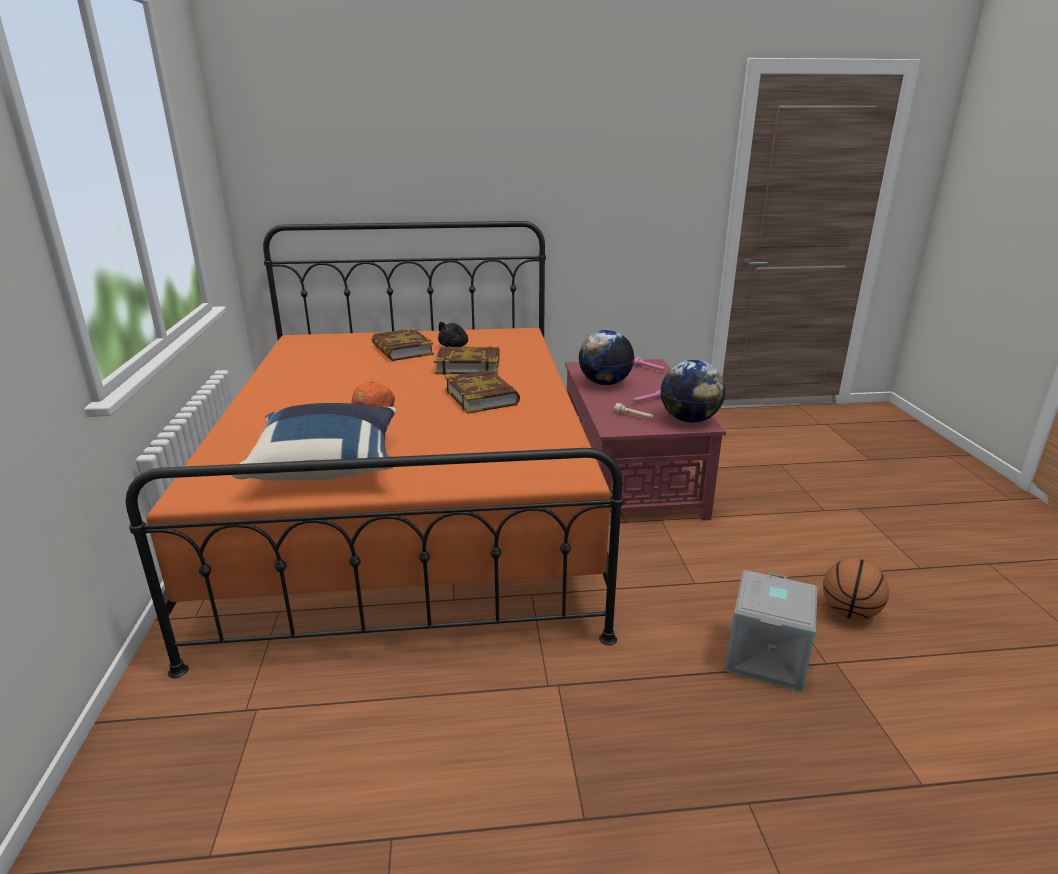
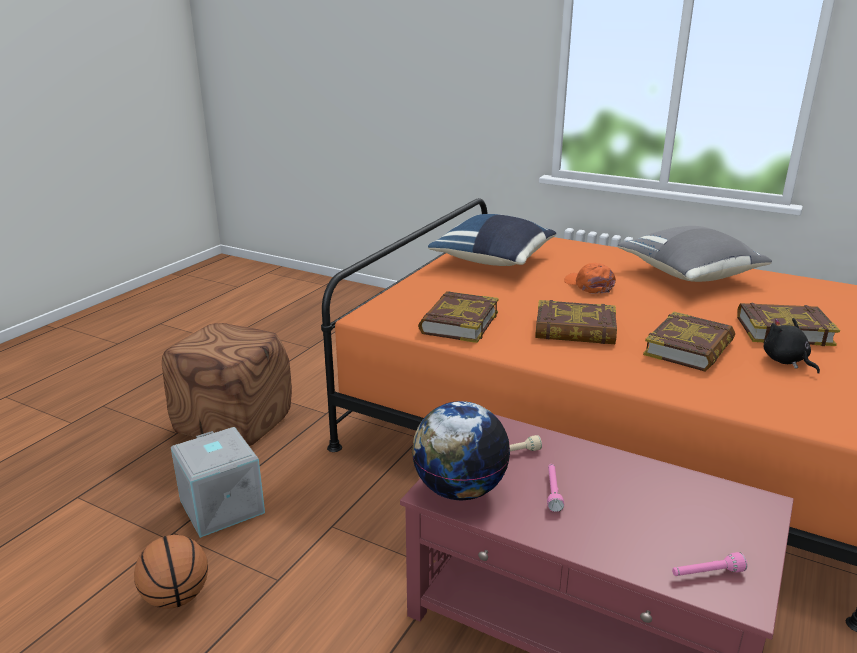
camera: 125 degrees right, 0 degrees up
(300, 382) = (690, 275): none -> grey pillow
(528, 436) = (459, 323): none -> book
(604, 383) = (656, 488): globe -> none
(665, 758) = (233, 423): none -> brown ottoman

